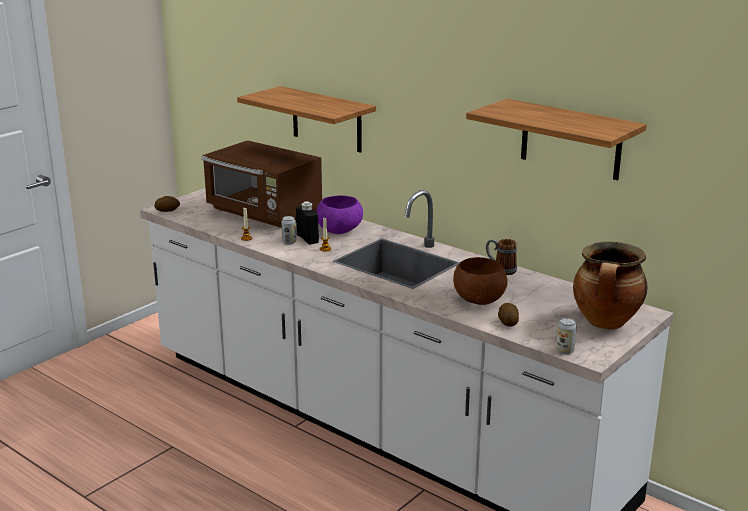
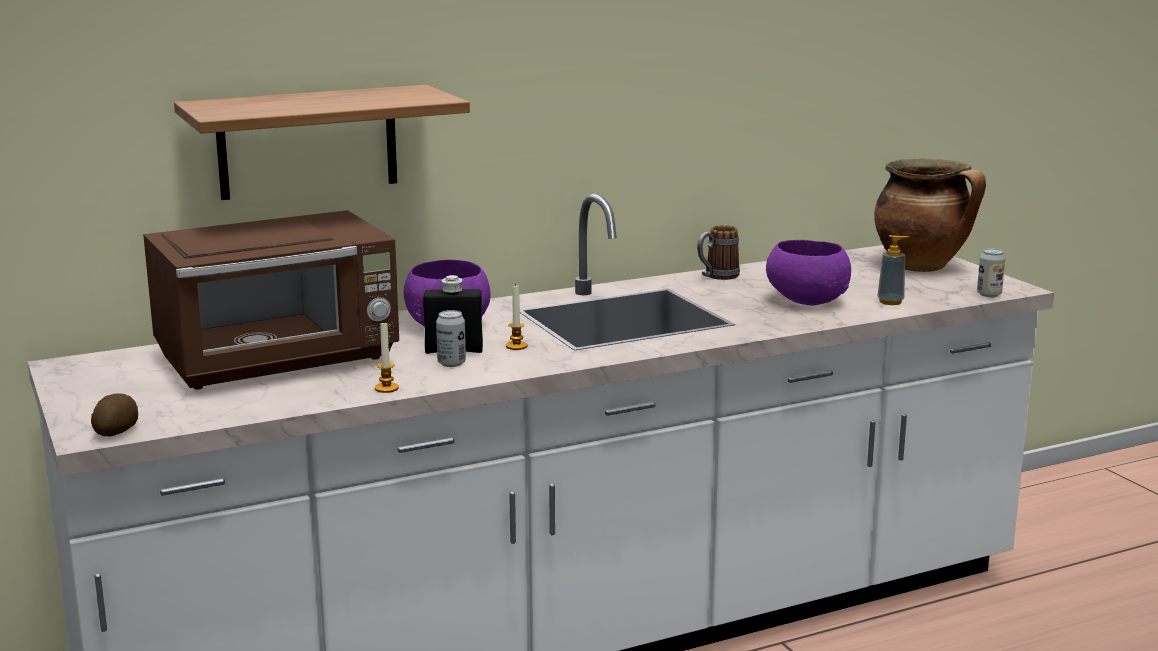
camera: 65 degrees left, 5 degrees down
(479, 299) = (805, 301): brown bowl -> purple bowl
(507, 322) = (890, 302): potato -> soap dispenser
(571, 140) = (769, 52): shelf -> none

